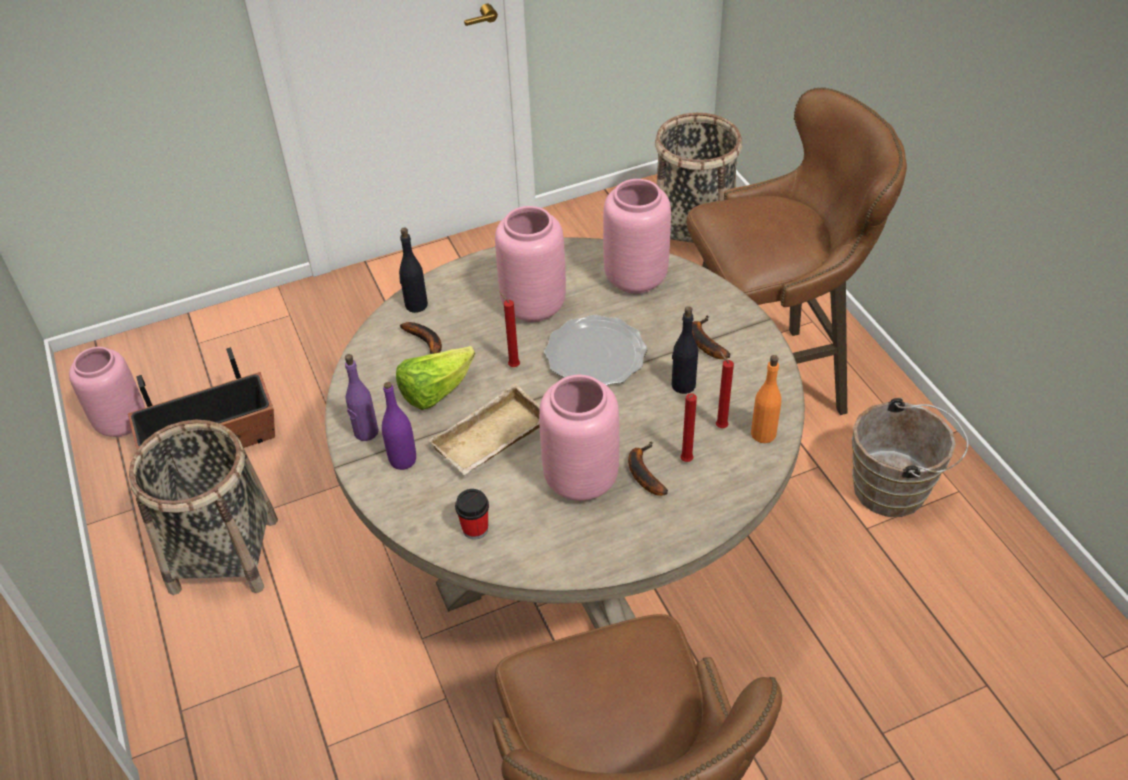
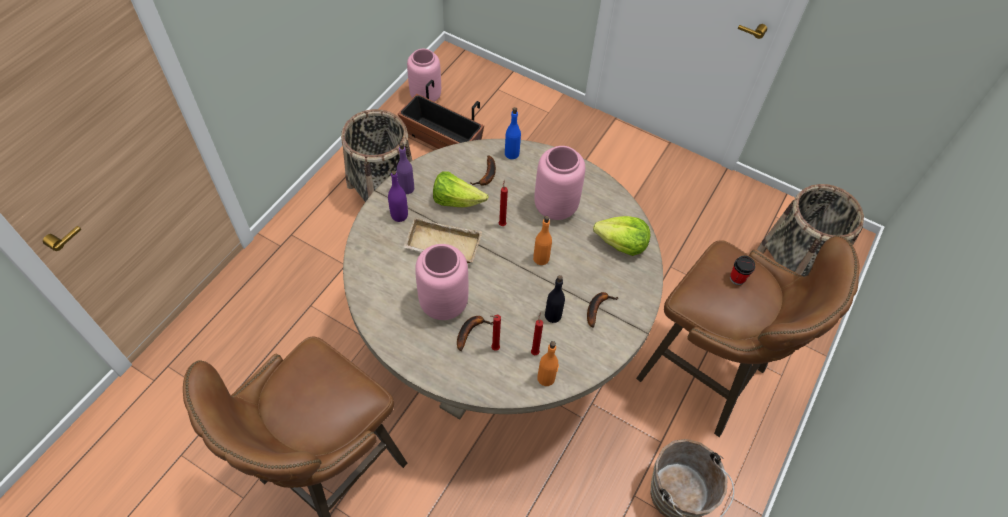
camera: 50 degrees right, 10 degrees up
(416, 305) = (511, 153): black bottle -> blue bottle
(475, 529) = (377, 274): cup -> cup (737, 278)
(595, 355) = (541, 258): plate -> orange bottle
(637, 279) = (621, 244): pink vase -> lettuce

